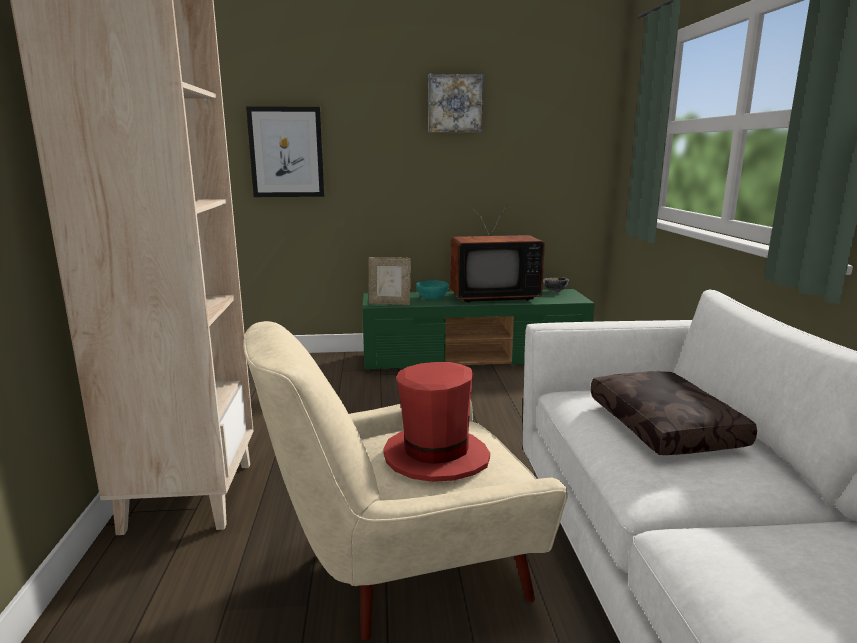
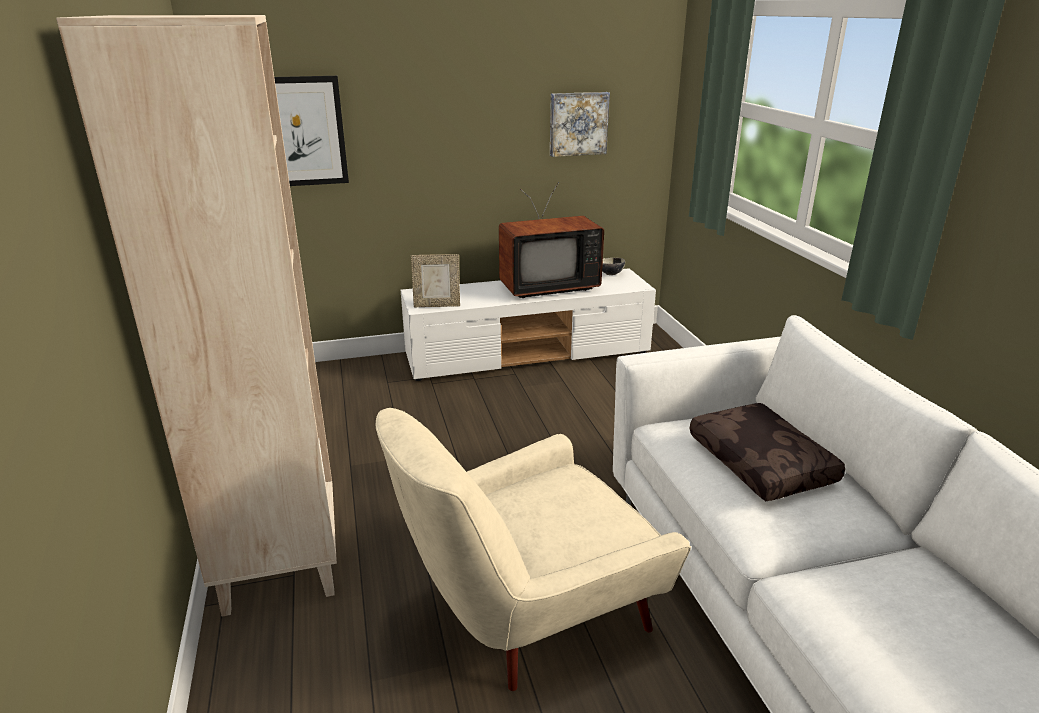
camera: 10 degrees left, 10 degrees up
(432, 297) = (481, 292): turquoise bowl -> none
(436, 457) = (558, 516): red hat -> none
(455, 103) = (496, 67): picture -> picture (578, 123)
(475, 359) = (529, 354): green tv stand -> white tv stand

